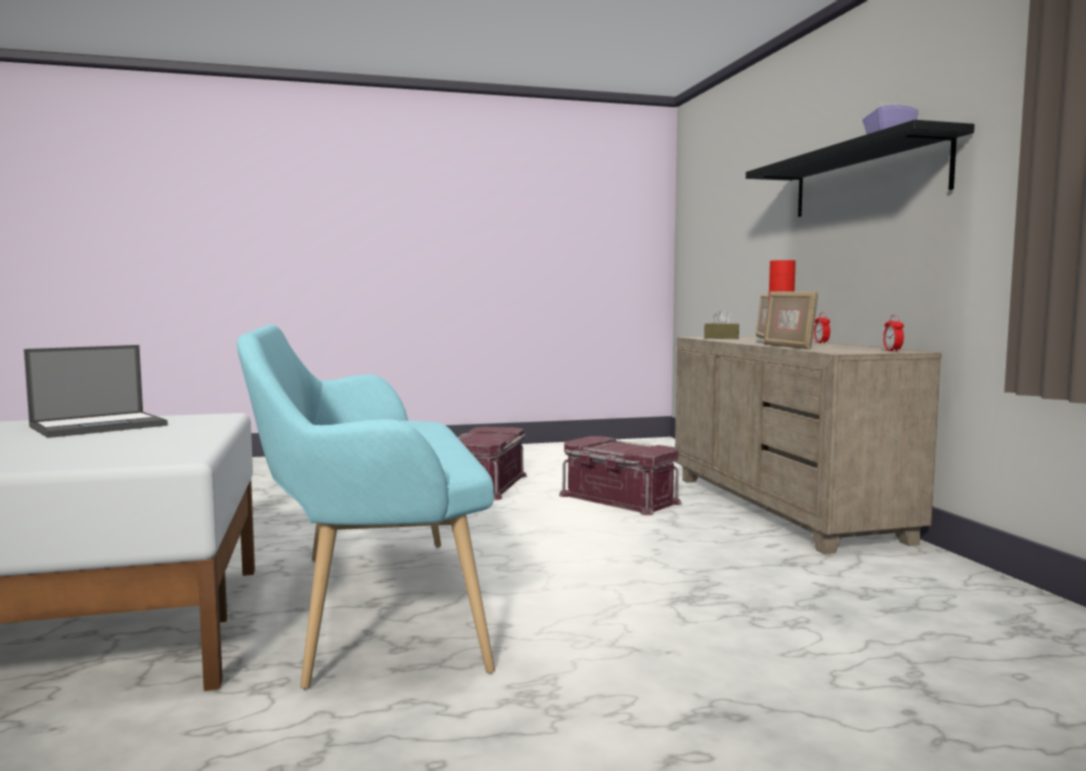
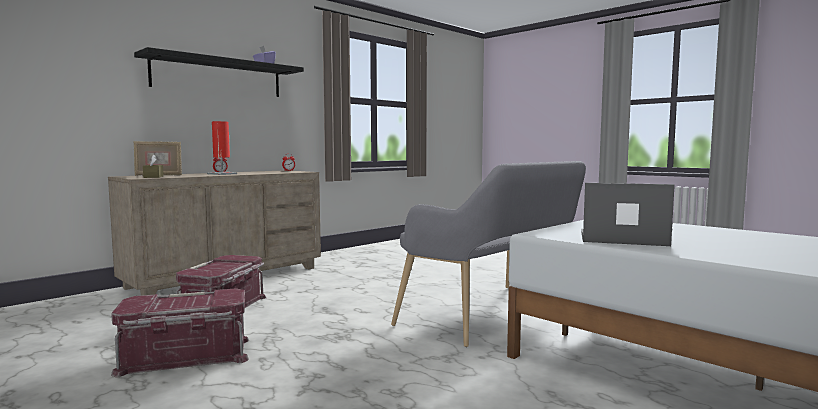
camera: 120 degrees left, 0 degrees up
(370, 606) = (495, 315): turquoise bench -> grey bench
(788, 347) = (267, 173): picture frame -> none

